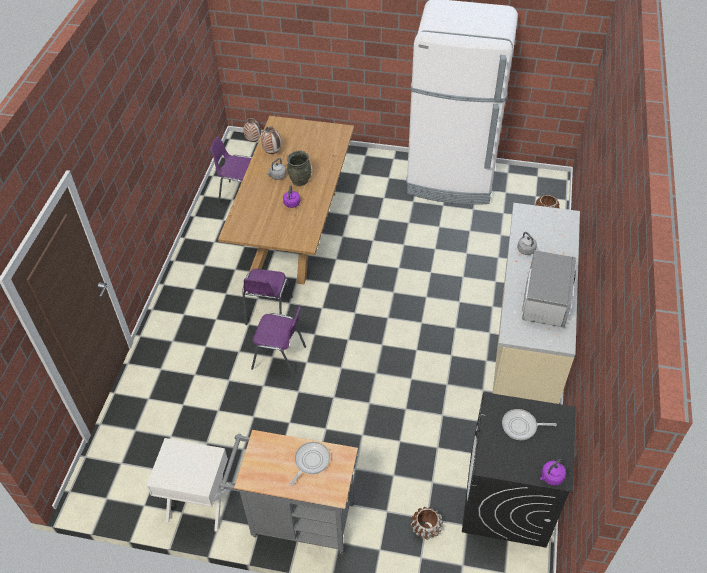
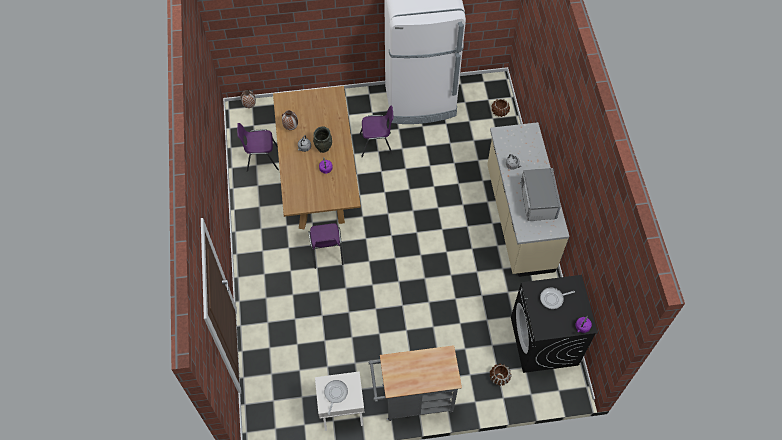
camera: 20 degrees left, 10 degrees up
(280, 358) = (352, 287): purple chair -> purple chair (377, 144)
(310, 461) = (427, 364): frying pan -> frying pan (335, 394)

